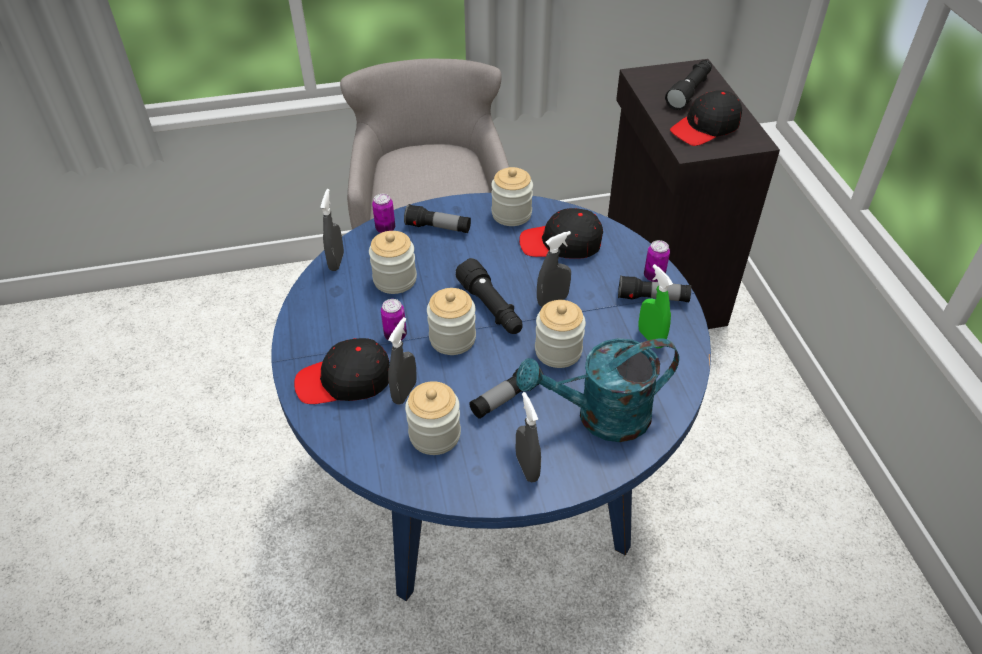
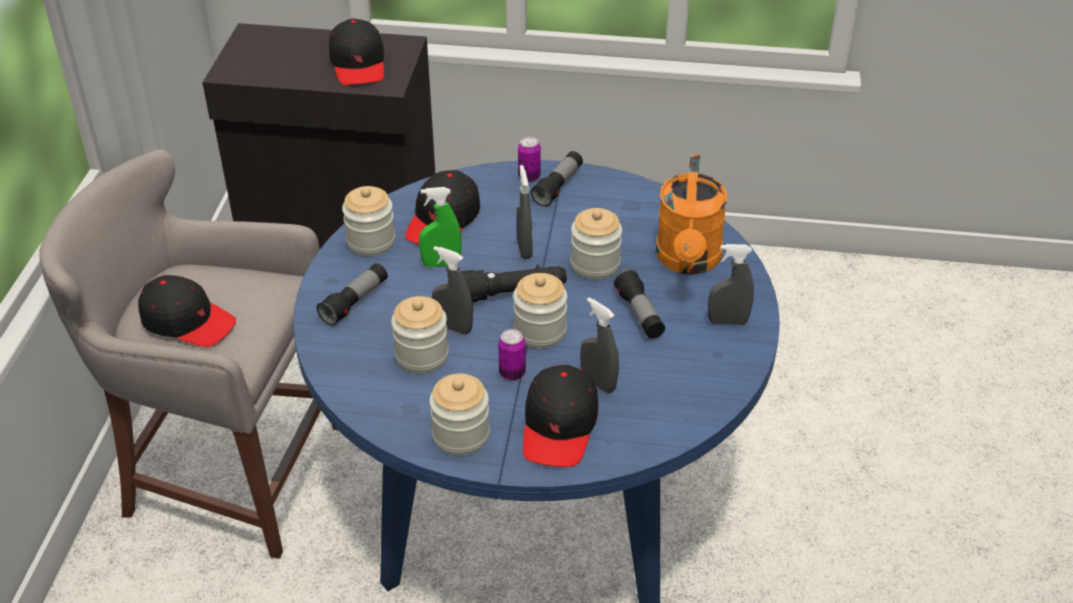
camera: 70 degrees left, 5 degrees down
(336, 261) = (358, 399): grey spray bottle -> grey spray bottle (453, 327)
(385, 229) = (326, 345): can -> none
(413, 172) = (187, 321): none -> black cap
(435, 435) = (664, 373): jar -> jar (461, 435)
(600, 417) = (688, 261): turquoise watering can -> orange watering can
(650, 338) = (608, 204): green spray bottle -> green spray bottle (441, 263)
(689, 91) = (288, 53): black flashlight -> none

